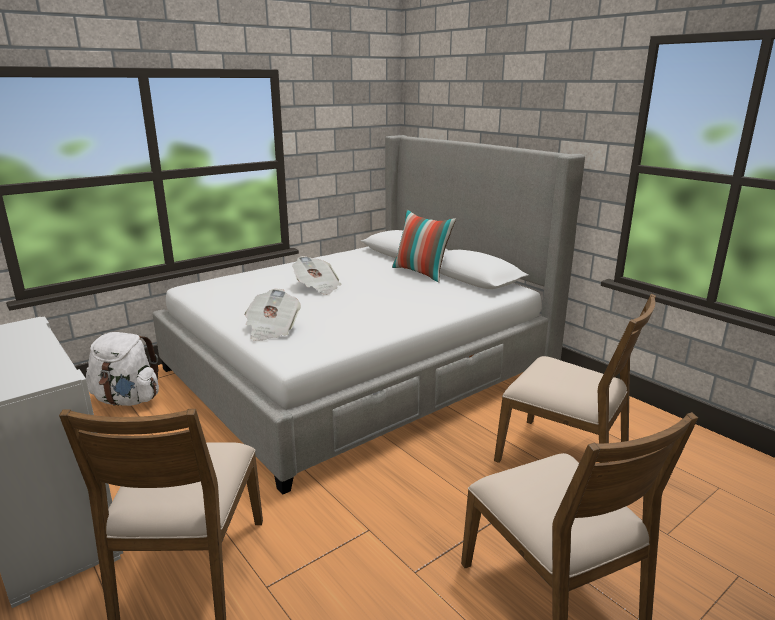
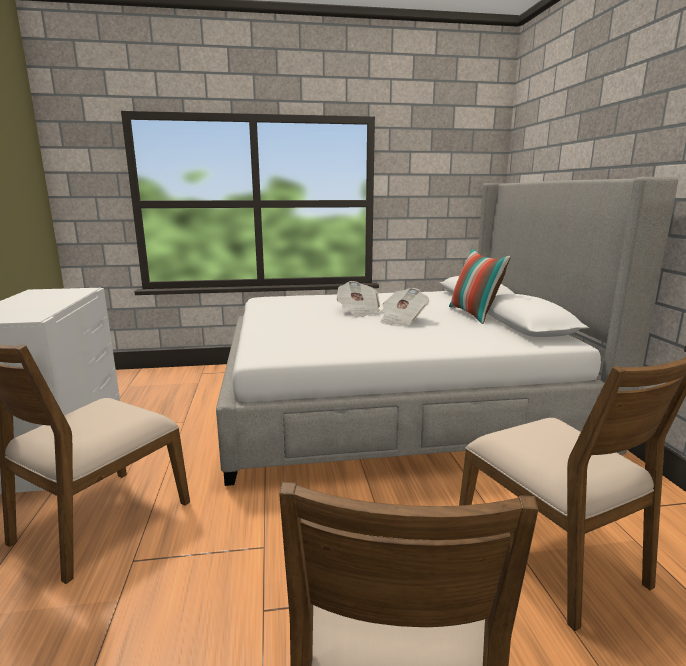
camera: 30 degrees right, 5 degrees down
(127, 400) = (199, 382): white backpack -> none
(272, 329) = (275, 333): newspaper -> newspaper (401, 320)

